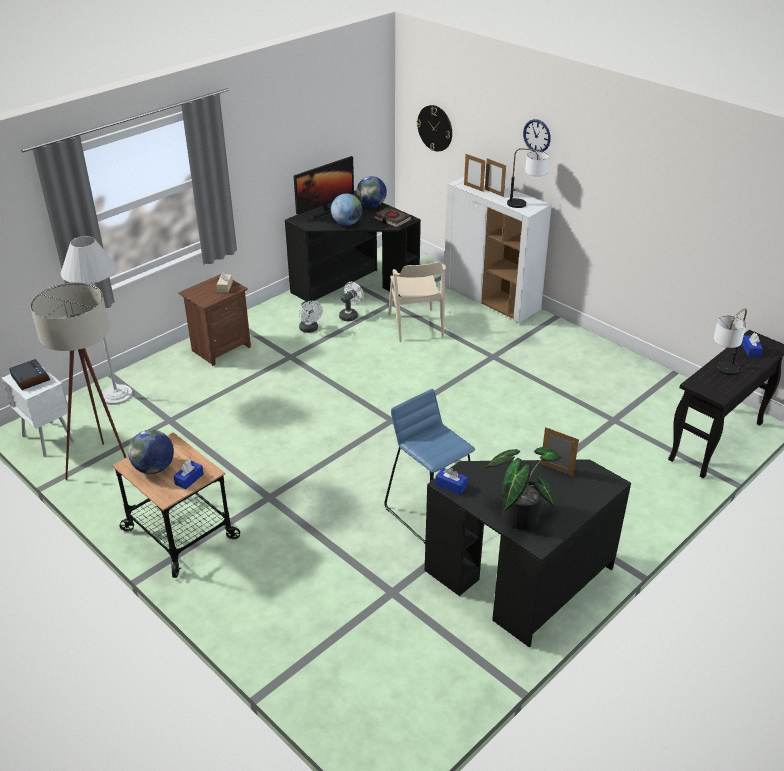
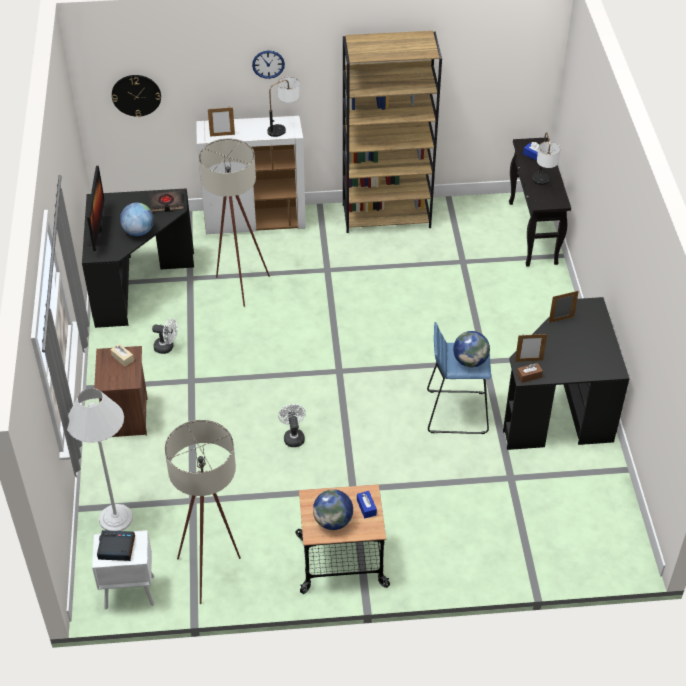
camera: 50 degrees left, 10 degrees up
(350, 315) = (176, 312): white fan -> white fan (293, 436)
(371, 205) = (127, 200): globe -> globe (470, 361)
(415, 325) = (237, 284): beige chair -> beige floor lamp
(451, 485) = (529, 376): blue tissue box -> brown tissue box
(494, 193) = (244, 130): picture frame -> picture frame (528, 360)
(519, 514) = (583, 362): potted plant -> none
(599, 353) = (387, 216): none -> brown bookcase

